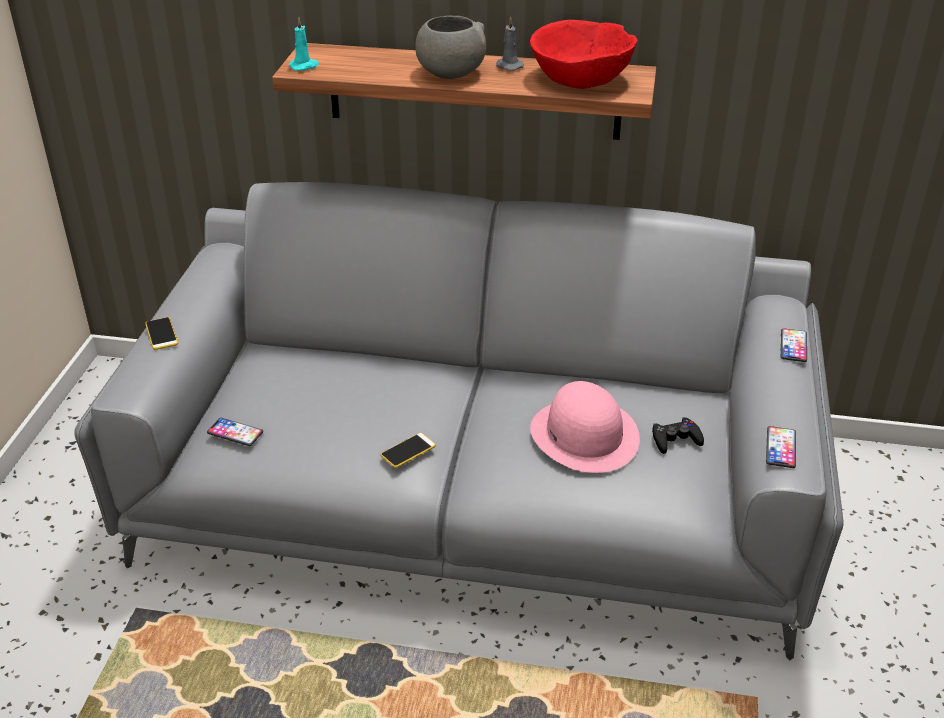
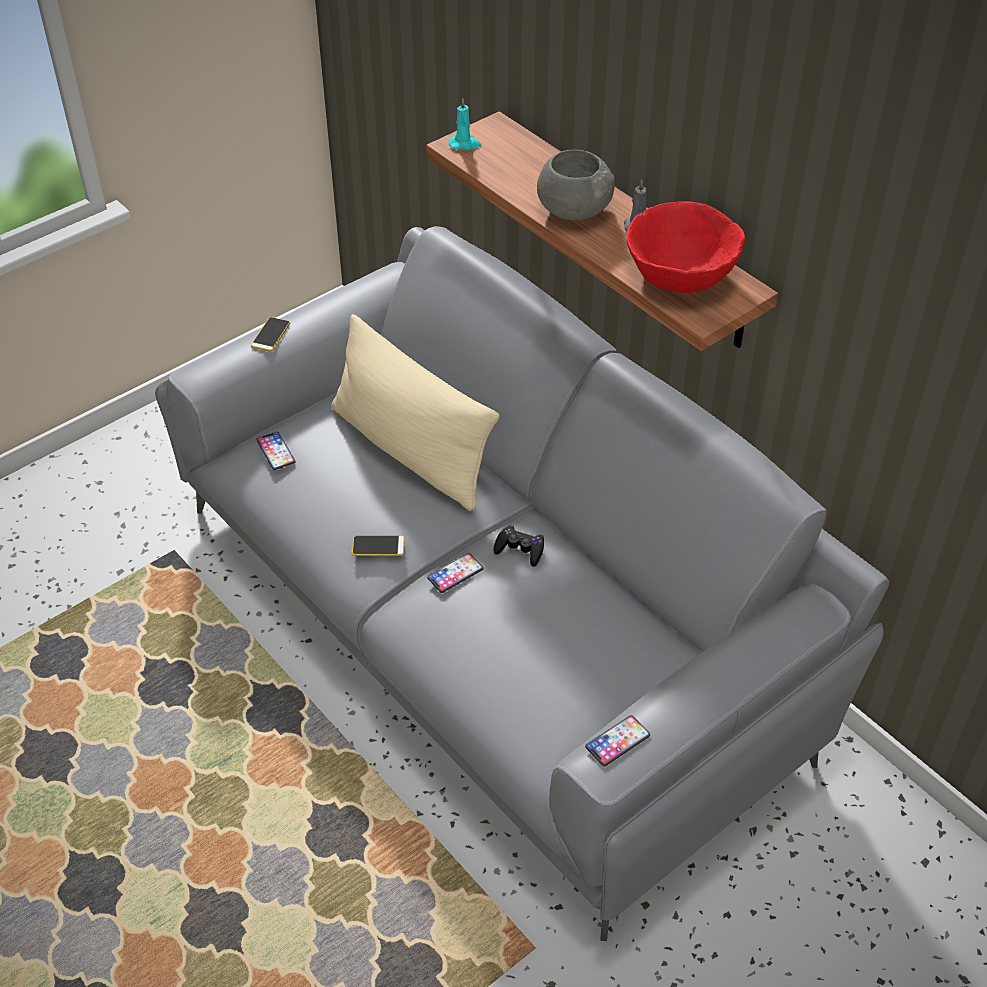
camera: 40 degrees right, 10 degrees up
(351, 376) = (410, 450): none -> beige pillow
(584, 435) = (528, 621): pink hat -> none
(675, 440) = (600, 675): black game controller -> black game controller (520, 549)
(793, 346) = (764, 655): phone -> phone (455, 573)

